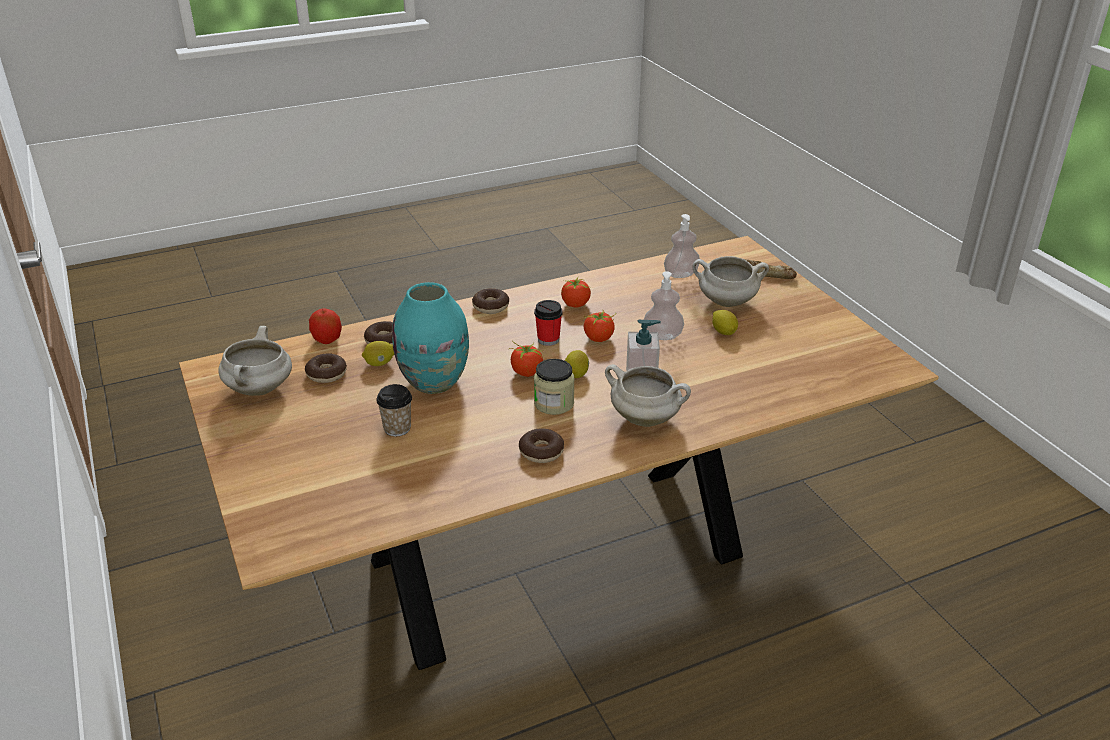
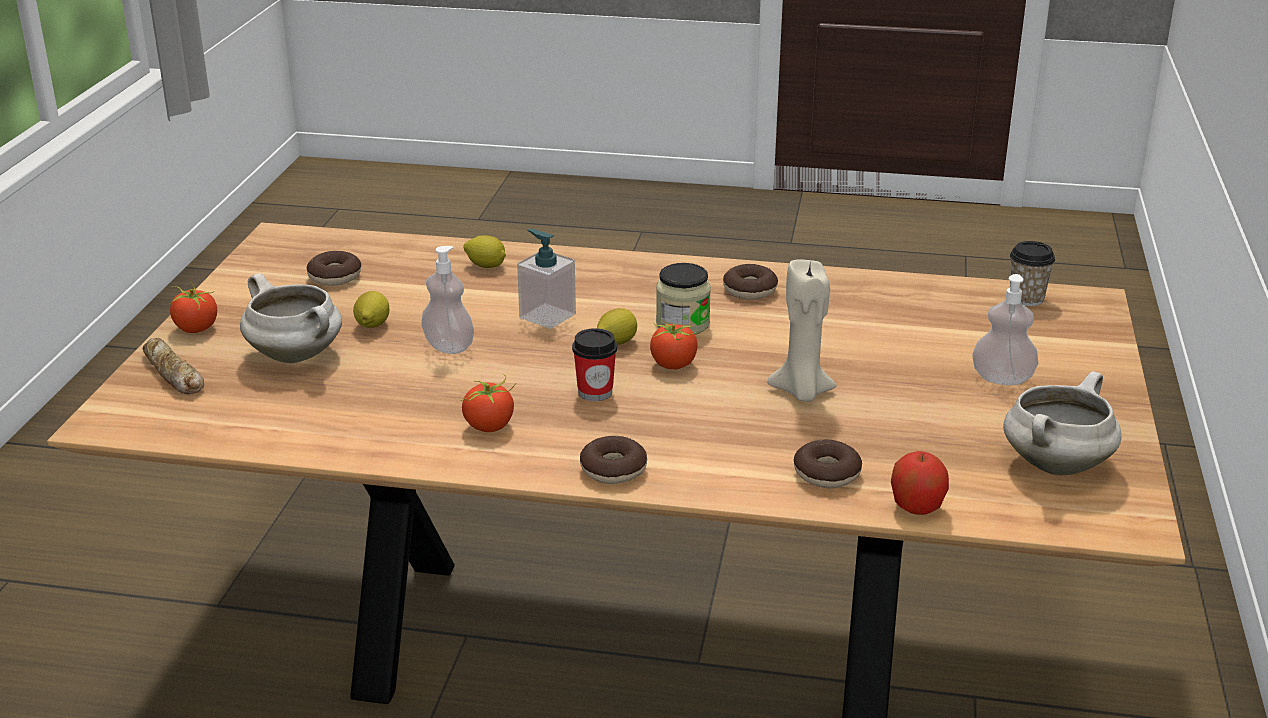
camera: 145 degrees left, 5 degrees down
(326, 374) = (945, 453): donut -> donut (335, 276)
(380, 363) = (858, 441): lemon -> lemon (486, 266)
(397, 428) = (891, 359): cup -> cup (1026, 299)
(435, 382) = (801, 392): turquoise vase -> beige candle
(599, 338) = (529, 371): tomato -> tomato (196, 328)
(646, 419) = (604, 281): white cooking pot -> none
(681, 274) = (272, 414): soap dispenser -> soap dispenser (1002, 379)

